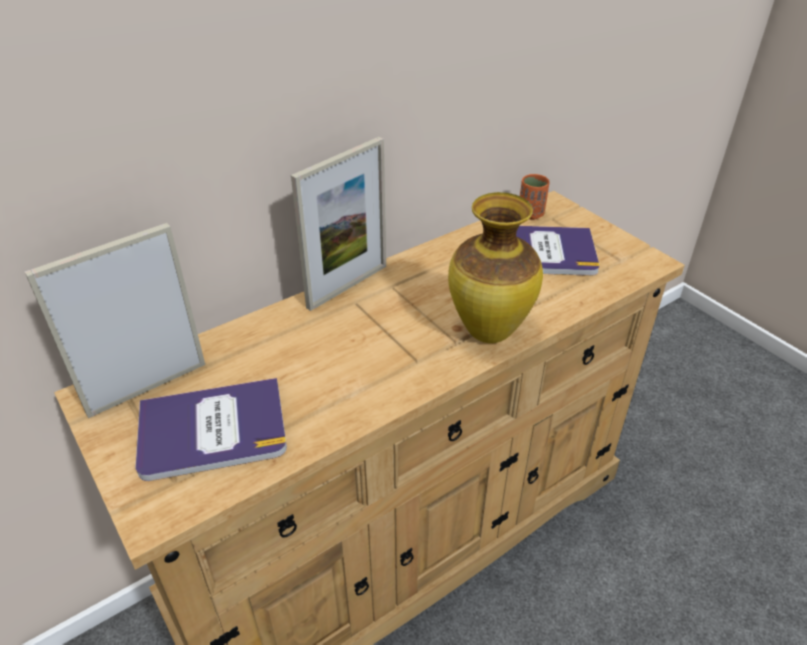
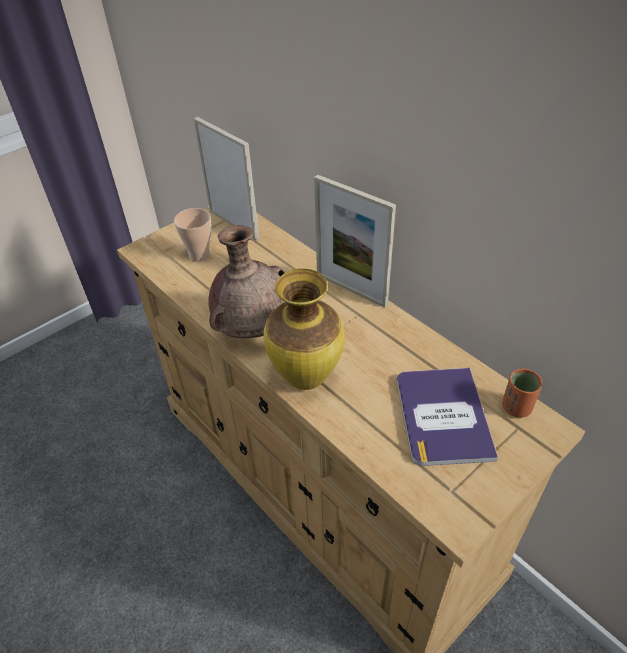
camera: 85 degrees right, 5 degrees up
(212, 430) = (199, 255): book -> cup
(399, 372) = (254, 329): none -> brown vase

